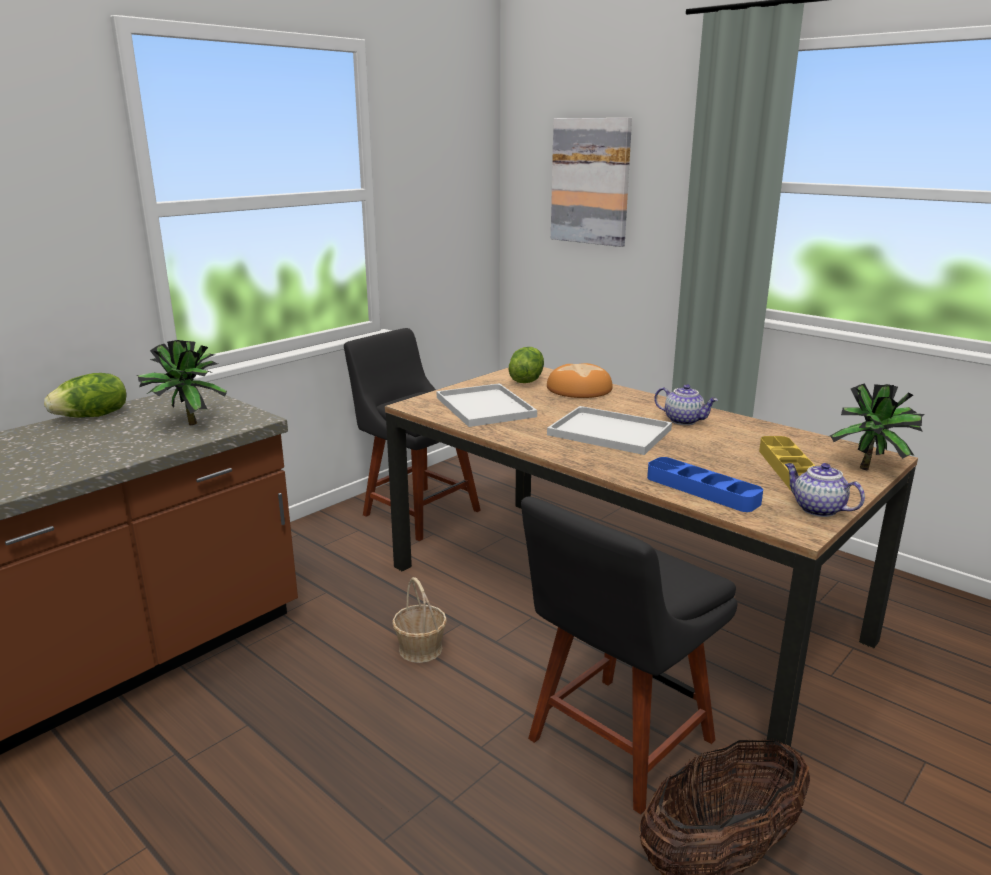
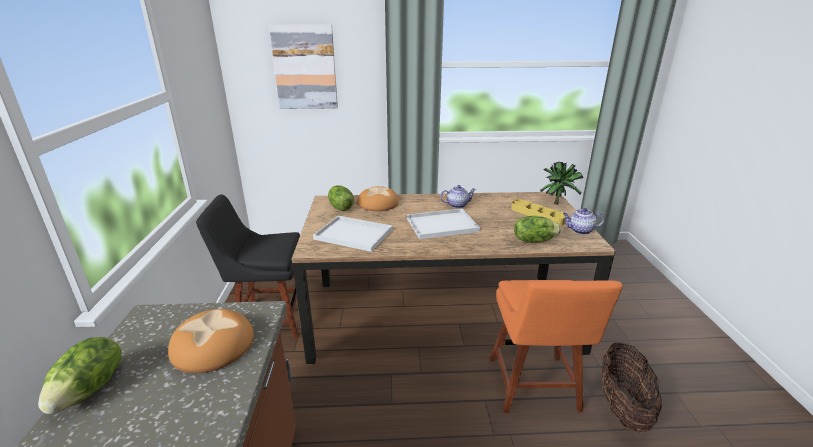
camera: 45 degrees left, 5 degrees up
(186, 424) = (213, 346): potted plant -> bread
(420, 649) = (393, 404): basket -> none
(615, 744) = (534, 387): black chair -> orange chair
(702, 490) = (533, 240): blue tray -> lettuce

